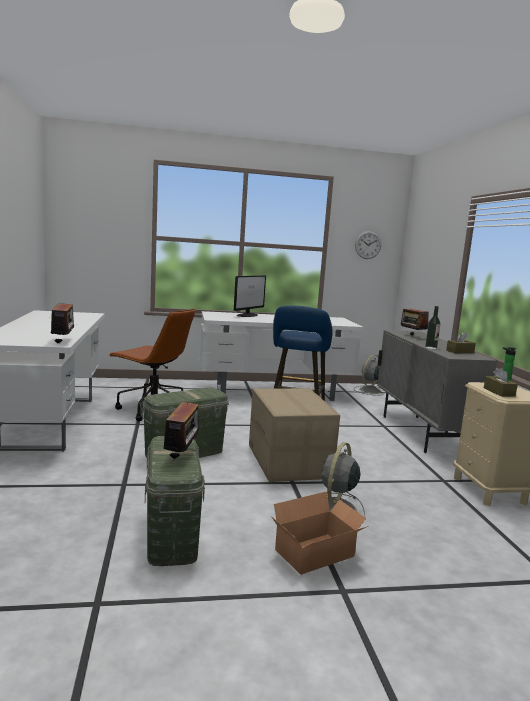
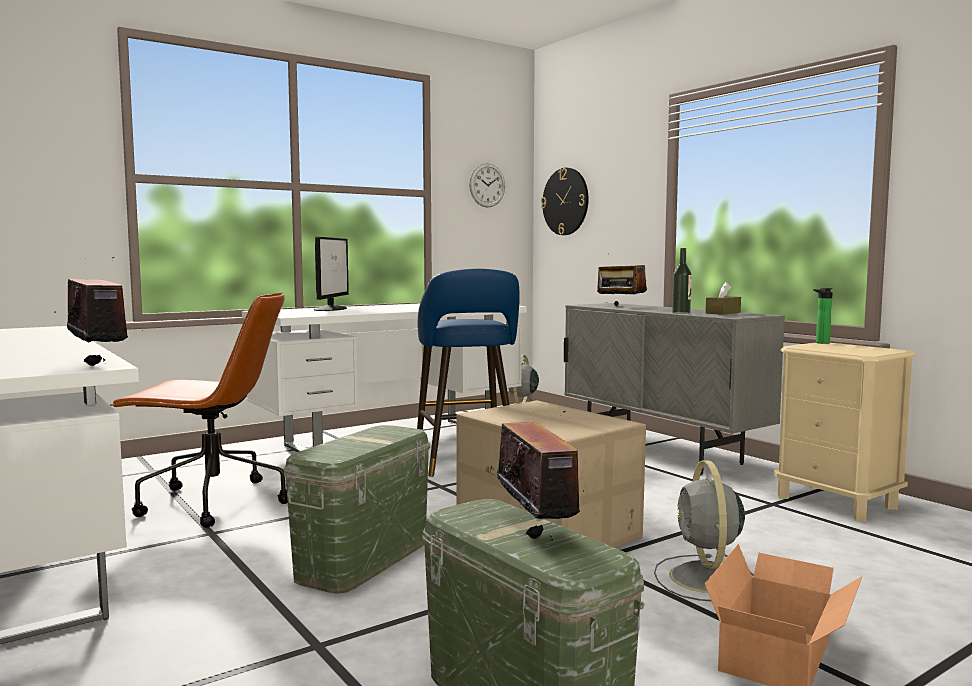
camera: 25 degrees left, 5 degrees down
(416, 259) = (565, 201): none -> wall clock
(499, 392) = (843, 350): brown tissue box -> none

